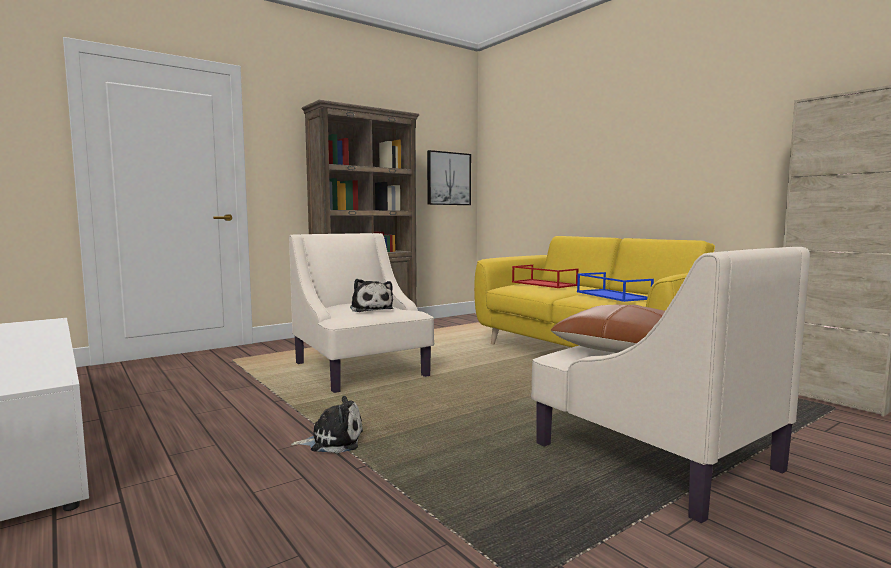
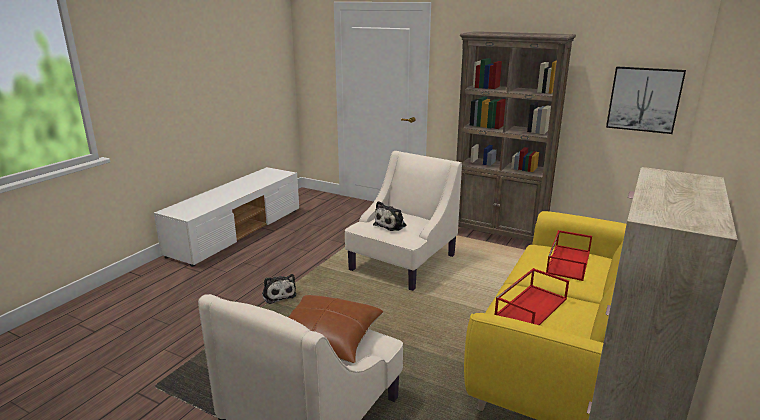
camera: 65 degrees right, 15 degrees up
(611, 295) = (530, 307): blue tray -> red tray

